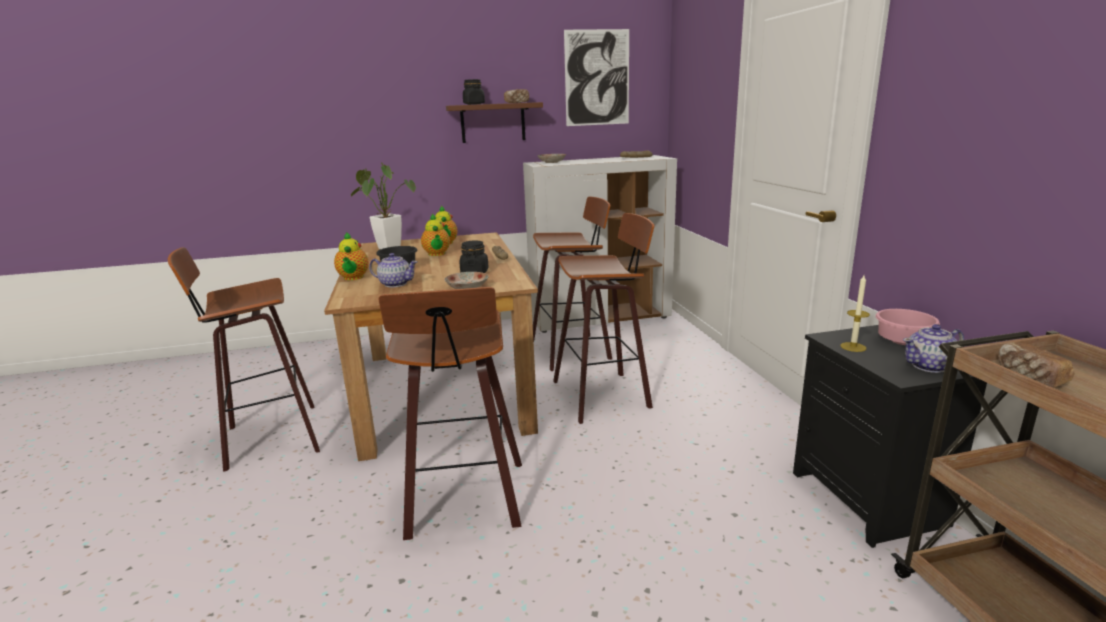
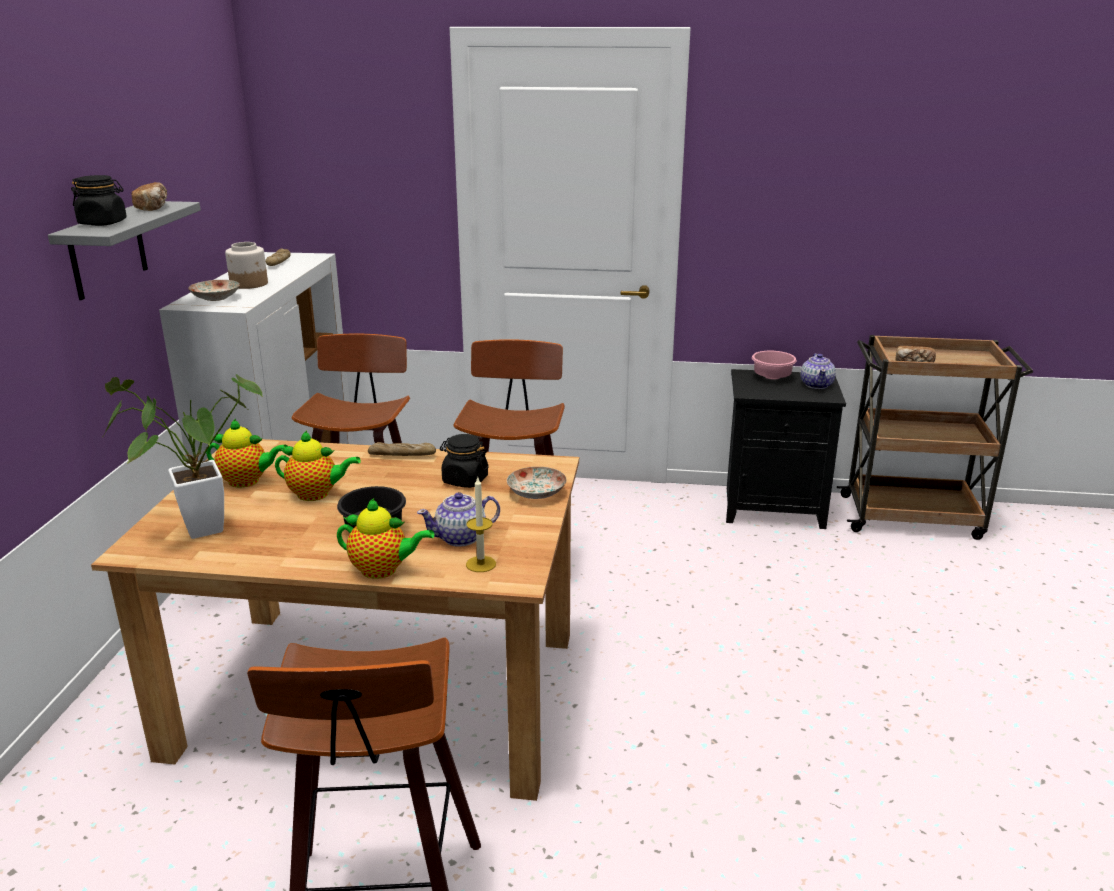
camera: 70 degrees left, 5 degrees up
(395, 284) = (461, 538): teapot -> teapot turned 150 degrees counterclockwise
(464, 501) = (680, 714): stool -> none
(493, 123) = (107, 250): brown shelf -> grey shelf
(585, 161) = (249, 284): none -> jar
(597, 78) = (195, 146): picture -> none
(853, 347) = (771, 392): candle -> candle (481, 564)

